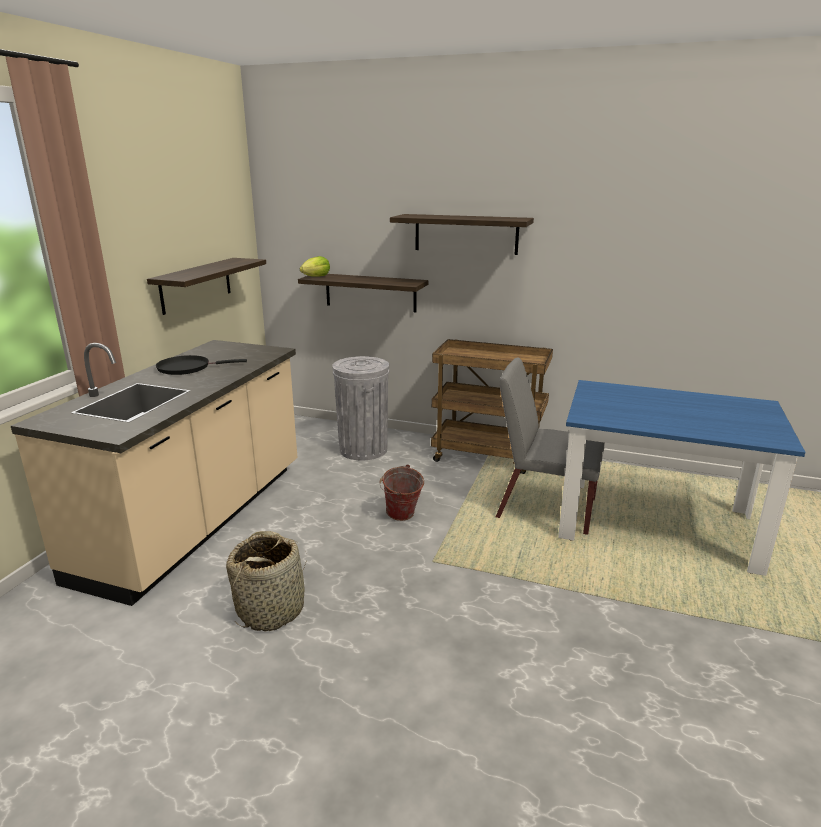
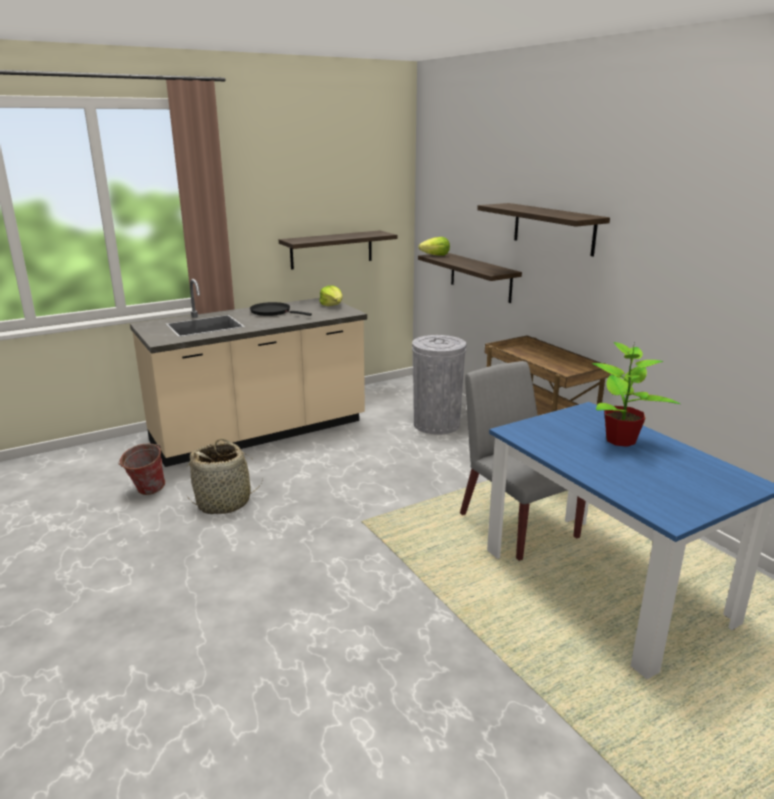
camera: 40 degrees right, 0 degrees up
(240, 347) = (332, 305): none -> lettuce
(401, 517) = (387, 483): bucket -> bucket (146, 491)
(653, 401) = (620, 440): none -> potted plant

